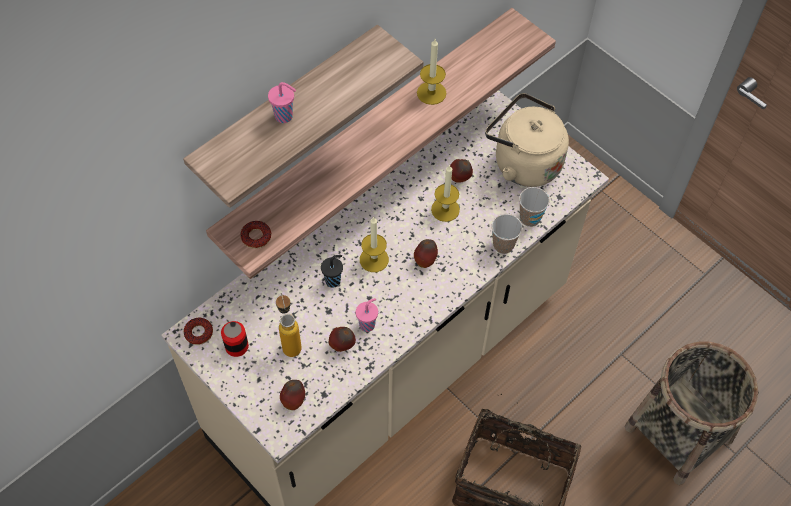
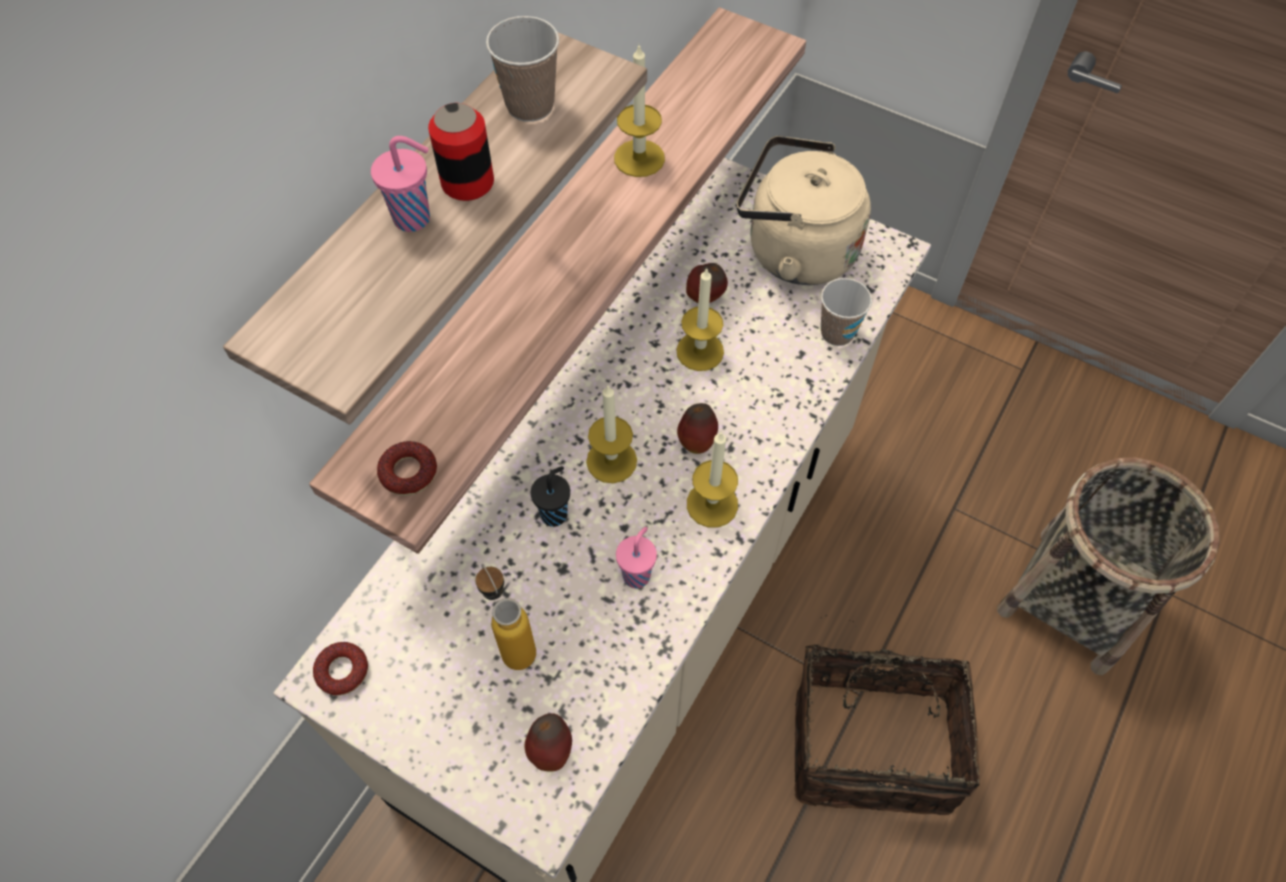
camera: 15 degrees left, 0 degrees up
(237, 346) = (418, 677): can -> can (467, 182)
(342, 345) = (606, 624): apple -> none
(421, 297) = (712, 504): none -> candle
(503, 245) = (812, 385): cup -> cup (530, 106)

